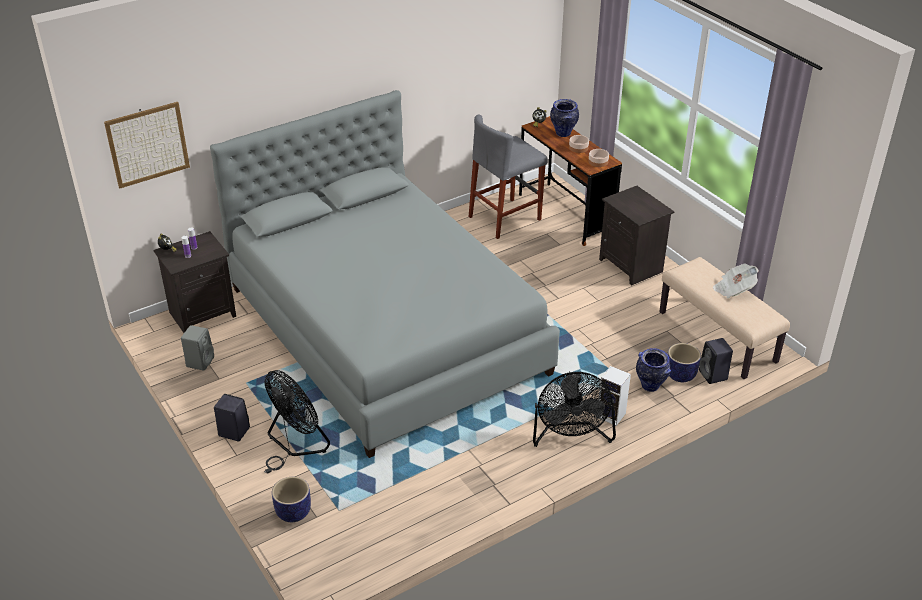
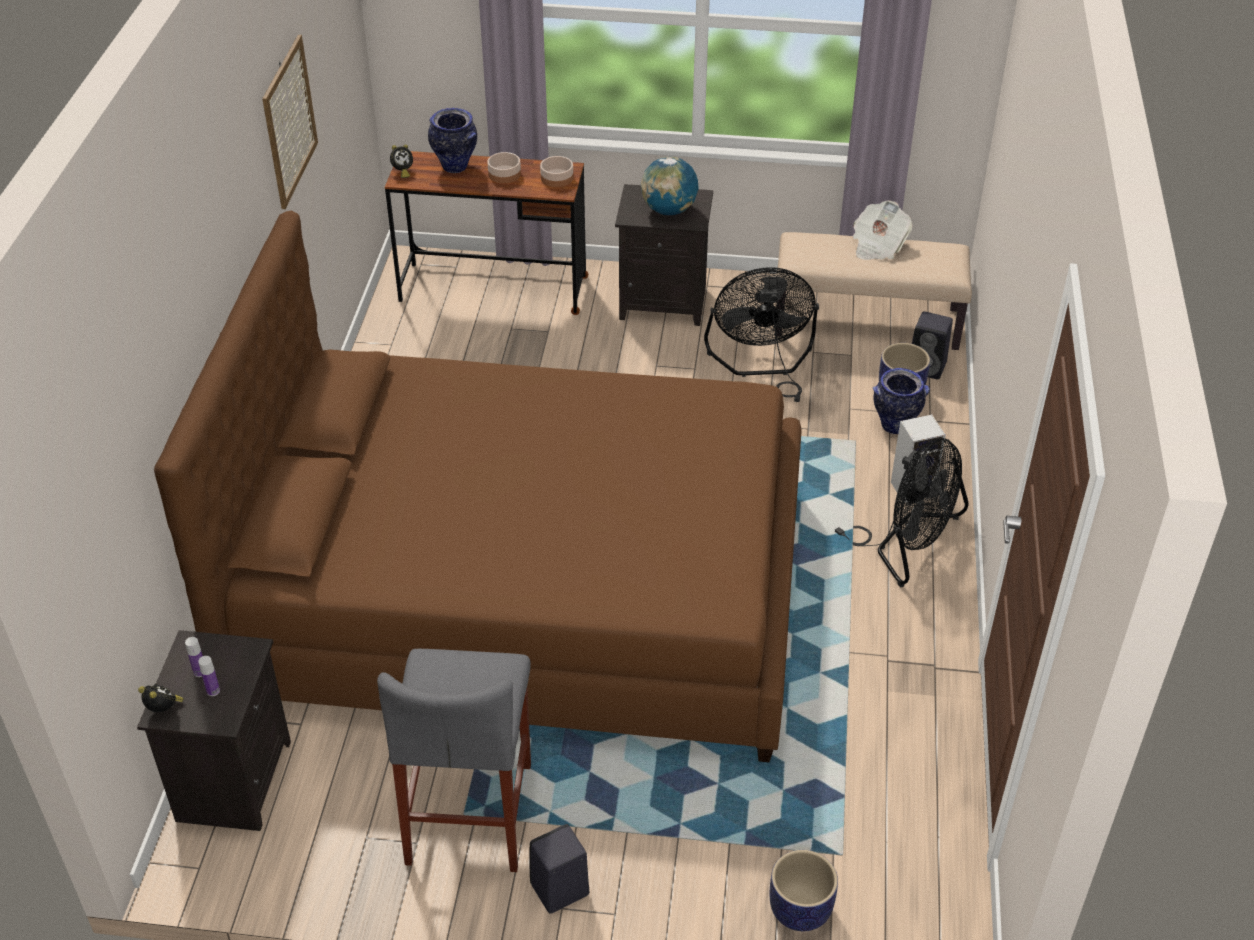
camera: 50 degrees left, 5 degrees up
(147, 143) = (86, 529): picture -> picture (288, 119)
(200, 361) = (348, 845): grey speaker -> none
(290, 442) = (650, 832): black fan -> black fan (766, 365)
(386, 329) = (523, 592): grey bed -> brown bed
(505, 218) = (430, 343): grey stool -> grey stool (470, 813)
(637, 207) = (669, 210): none -> globe

